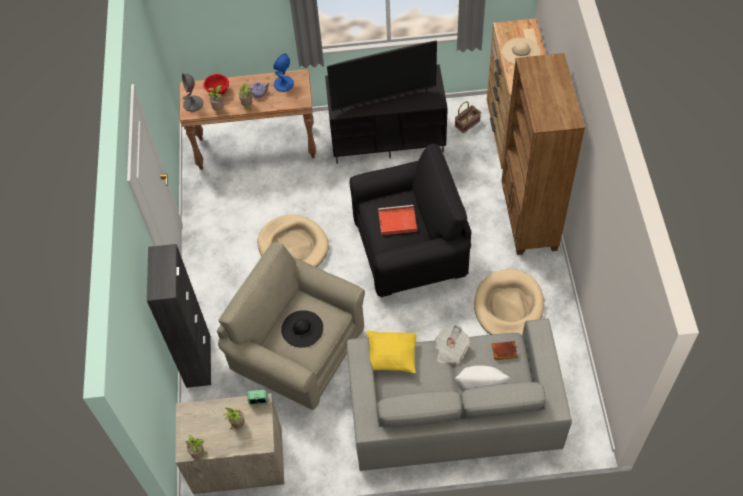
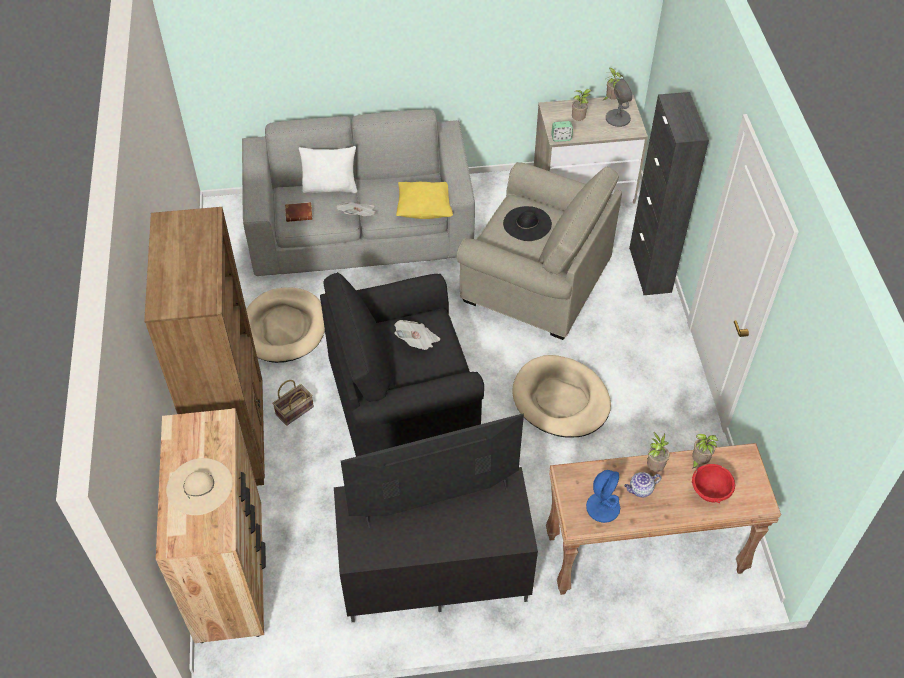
camera: 175 degrees right, 5 degrees down
(193, 104) = (743, 471): grey table lamp -> grey table lamp (617, 118)
(396, 221) = (417, 342): red tray -> newspaper
(467, 123) = (302, 600): basket -> basket (294, 411)

